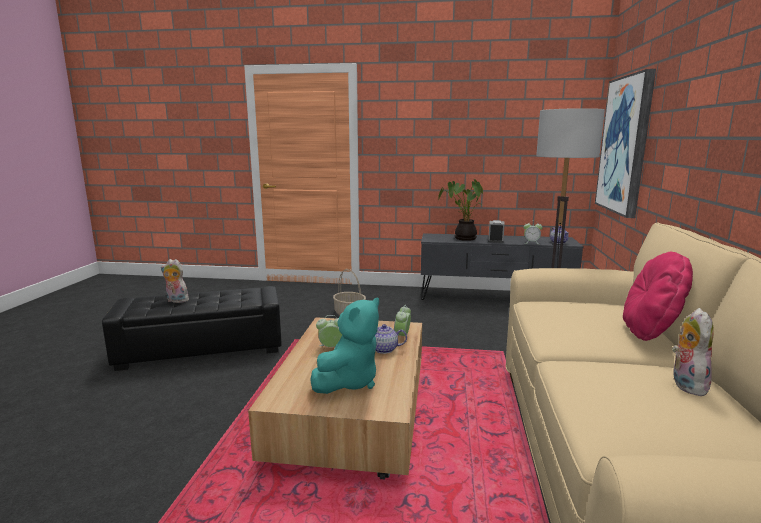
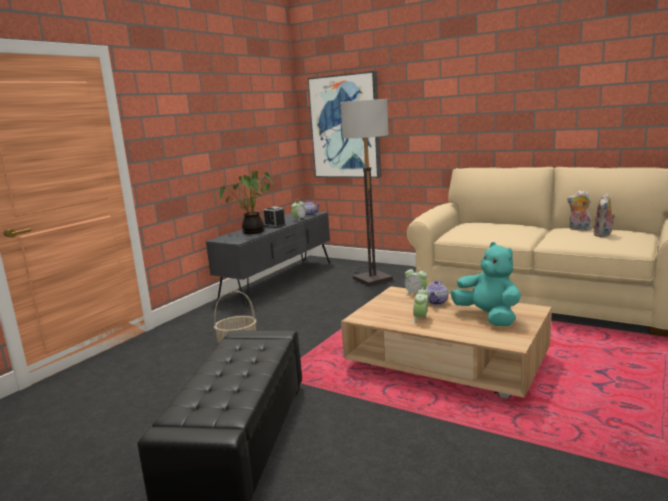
camera: 65 degrees left, 0 degrees up
(176, 301) = (218, 388): plush toy -> plush toy (603, 235)
(650, 334) = (516, 224): pink pillow -> none

